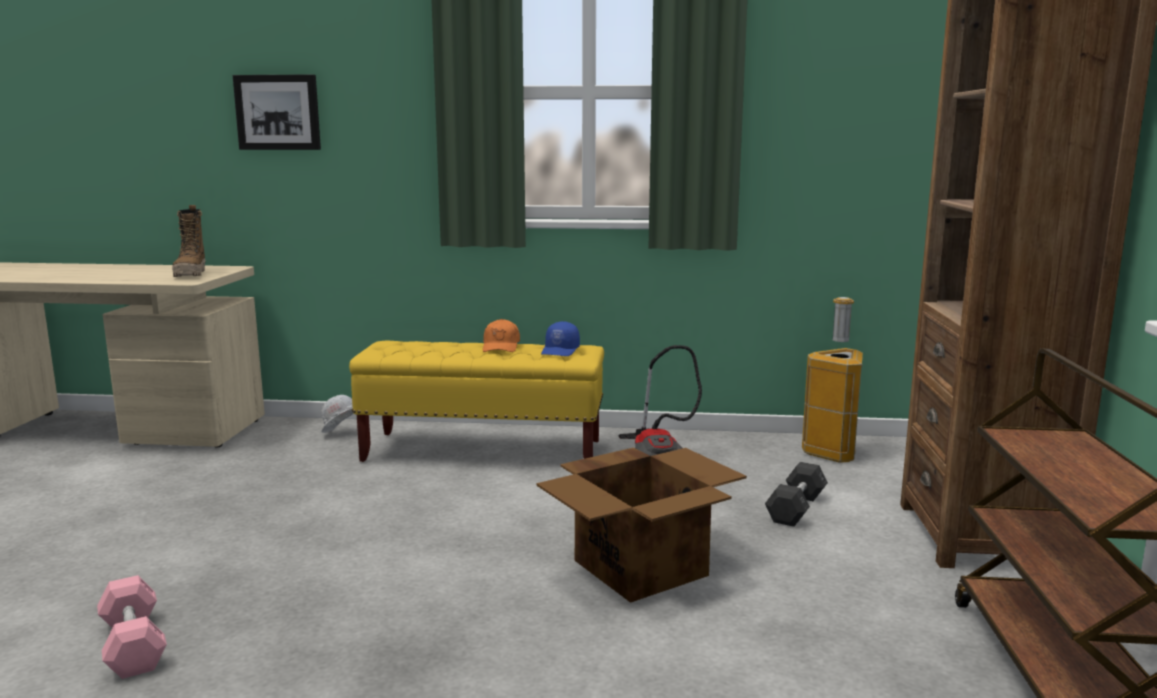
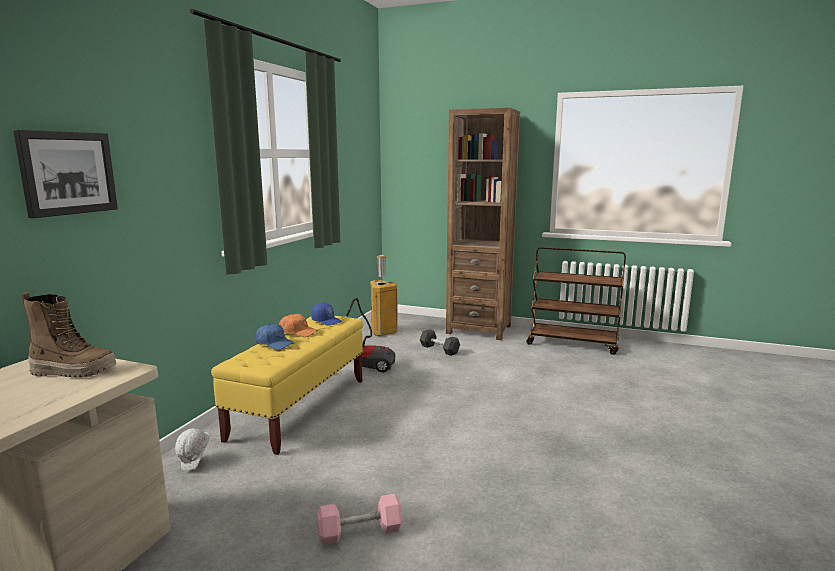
camera: 75 degrees left, 0 degrees up
(133, 645) = (544, 540): pink dumbbell -> pink dumbbell (360, 532)
(451, 345) = (274, 343): none -> blue cap
(642, 567) = (485, 386): cardboard box -> none

